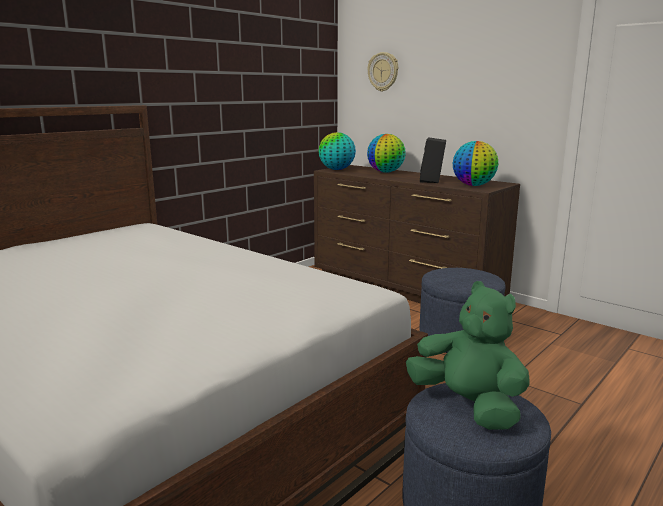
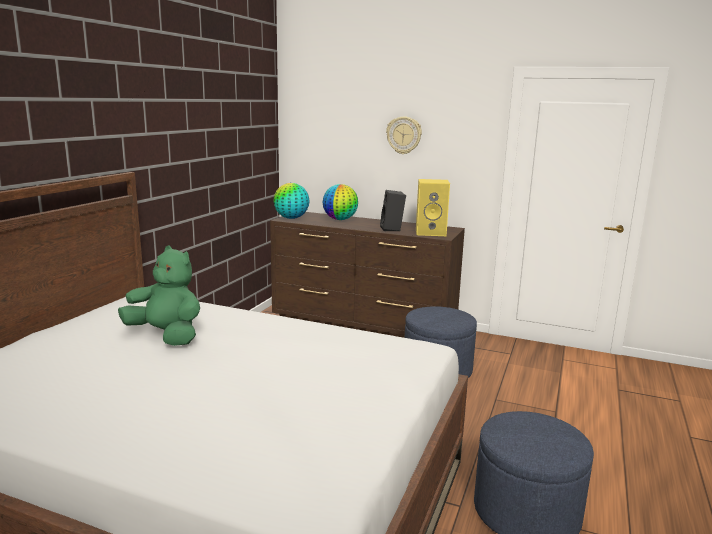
camera: 20 degrees left, 0 degrees up
(383, 72) = (329, 124): wall clock -> wall clock (404, 135)
(468, 405) = (527, 431): green plush toy -> green plush toy (167, 336)
(473, 185) = (431, 232): globe -> yellow speaker

